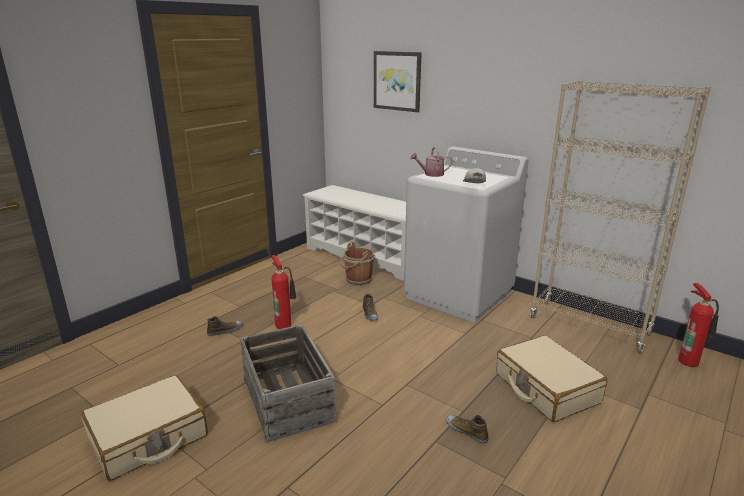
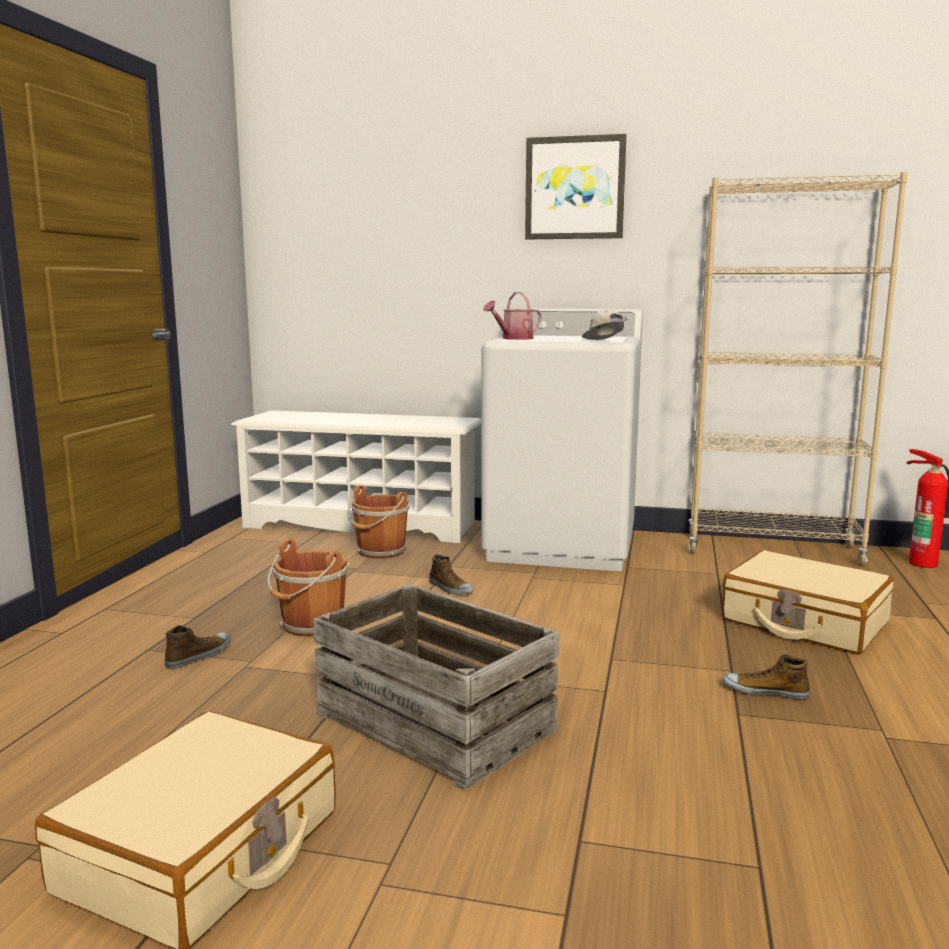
camera: 25 degrees left, 10 degrees down
(284, 324) = (311, 626): fire extinguisher -> brown bucket
(397, 81) = (400, 213): picture -> picture (574, 188)

